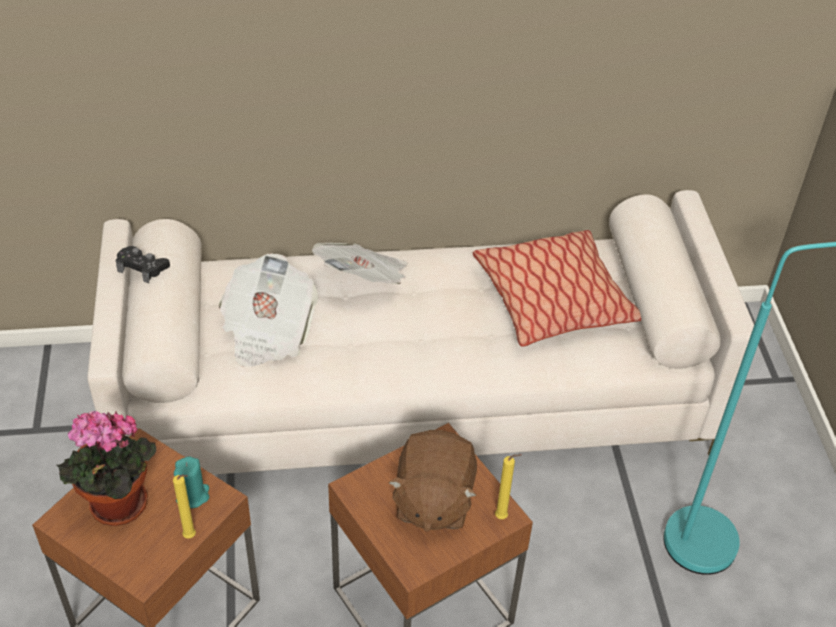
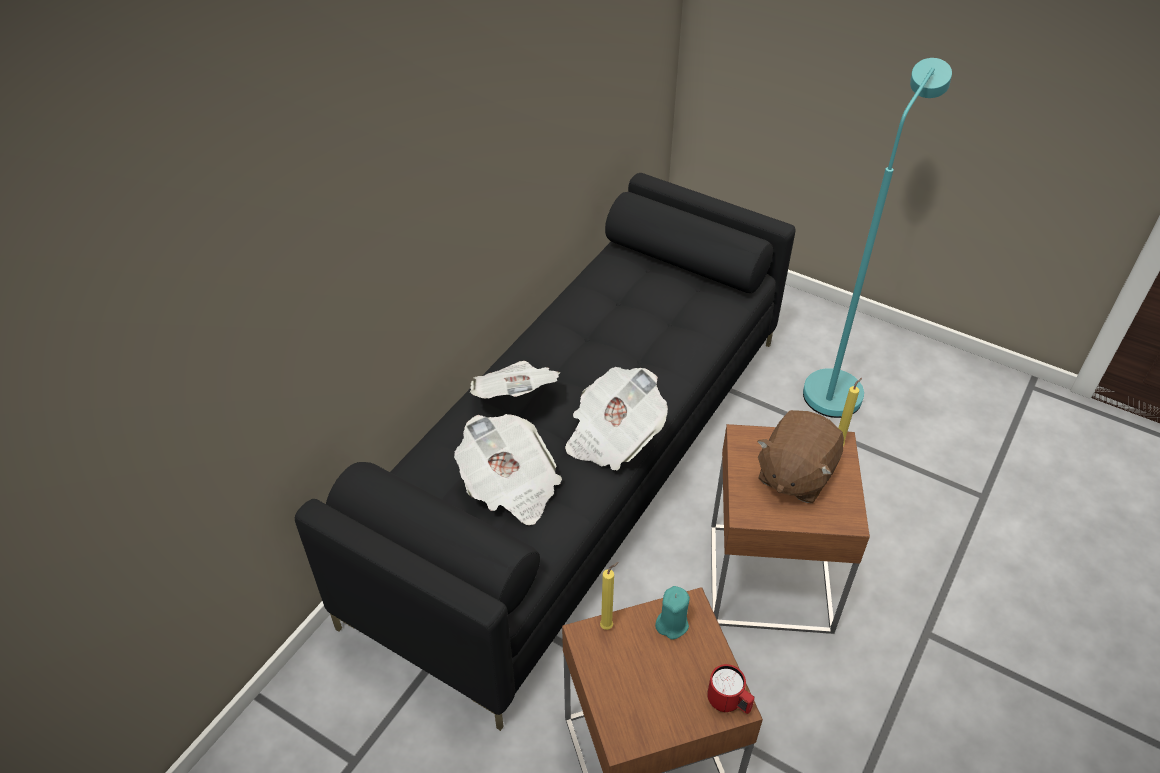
camera: 50 degrees left, 0 degrees up
(116, 508) = (643, 688): potted plant -> none
(142, 268) = (394, 515): black game controller -> none
(142, 572) = (728, 703): none -> red mug
(191, 537) = (716, 648): yellow candle -> yellow candle (608, 626)
(381, 363) = (612, 436): none -> newspaper
(416, 400) = (579, 467): beige sofa -> black sofa
(432, 500) = (794, 474): brown plush toy -> brown plush toy turned 75 degrees clockwise
(554, 301) = (641, 308): pillow -> none

